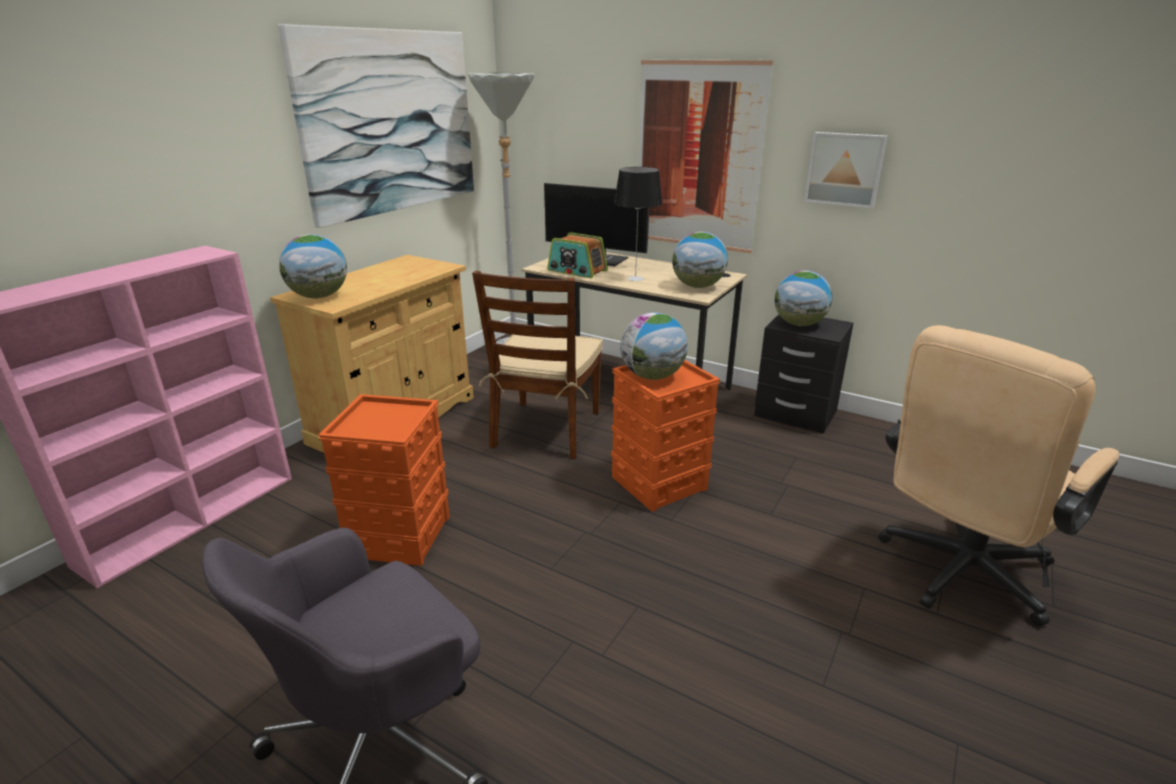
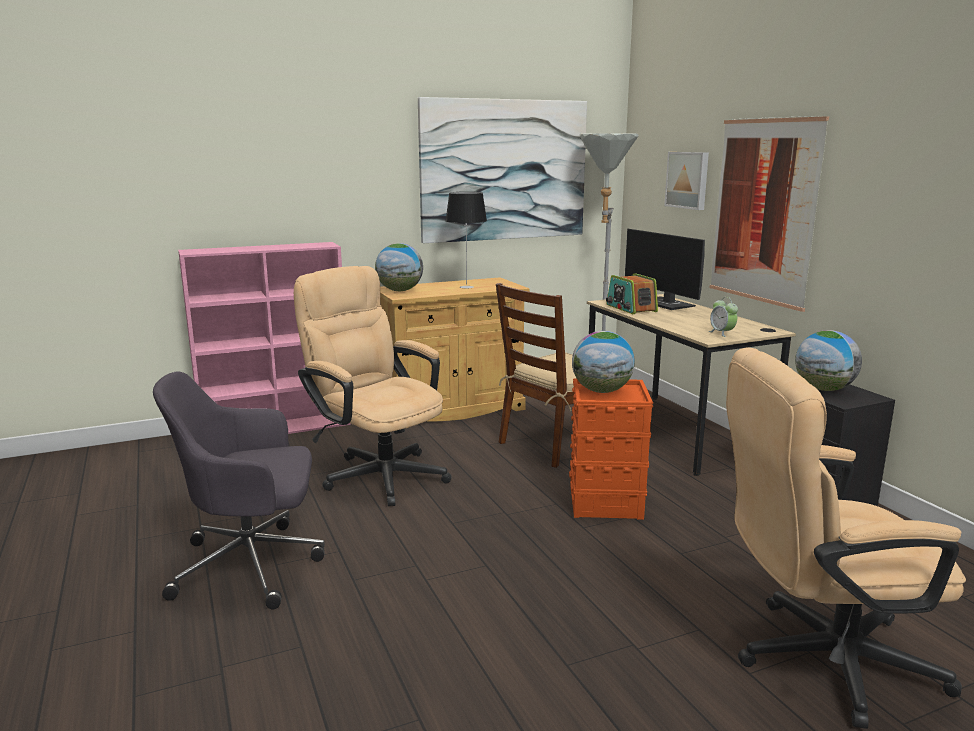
camera: 35 degrees right, 10 degrees down
(399, 535) = (378, 473): orange storage box -> beige office chair
(636, 278) = (673, 320): table lamp -> table lamp (466, 287)
(697, 286) = (722, 333): globe -> alarm clock
(845, 169) = (890, 226): picture -> picture (688, 180)

